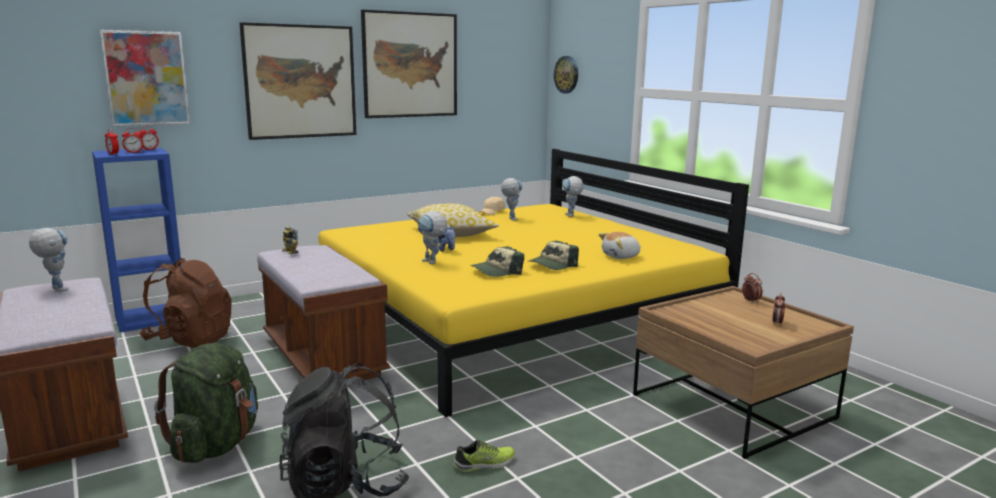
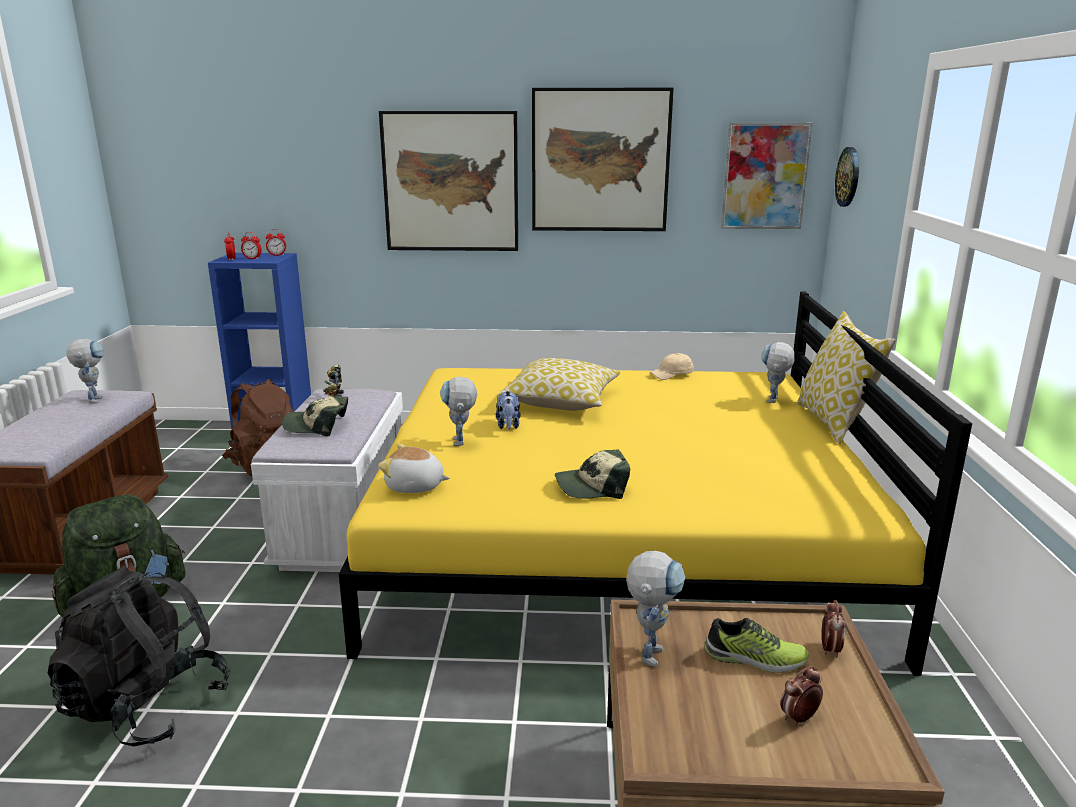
camera: 35 degrees right, 5 degrees up
(146, 78) = (282, 177): picture -> picture (765, 176)
(323, 357) = (344, 527): brown bench -> white bench
(485, 464) = (293, 750): shoe -> shoe (754, 659)
(497, 271) = (505, 478): cap -> cap (317, 426)
(511, 218) = (678, 390): toy robot -> toy robot (650, 650)
(617, 220) = (834, 423): none -> pillow
(621, 256) = (718, 496): plush toy -> plush toy (414, 487)

